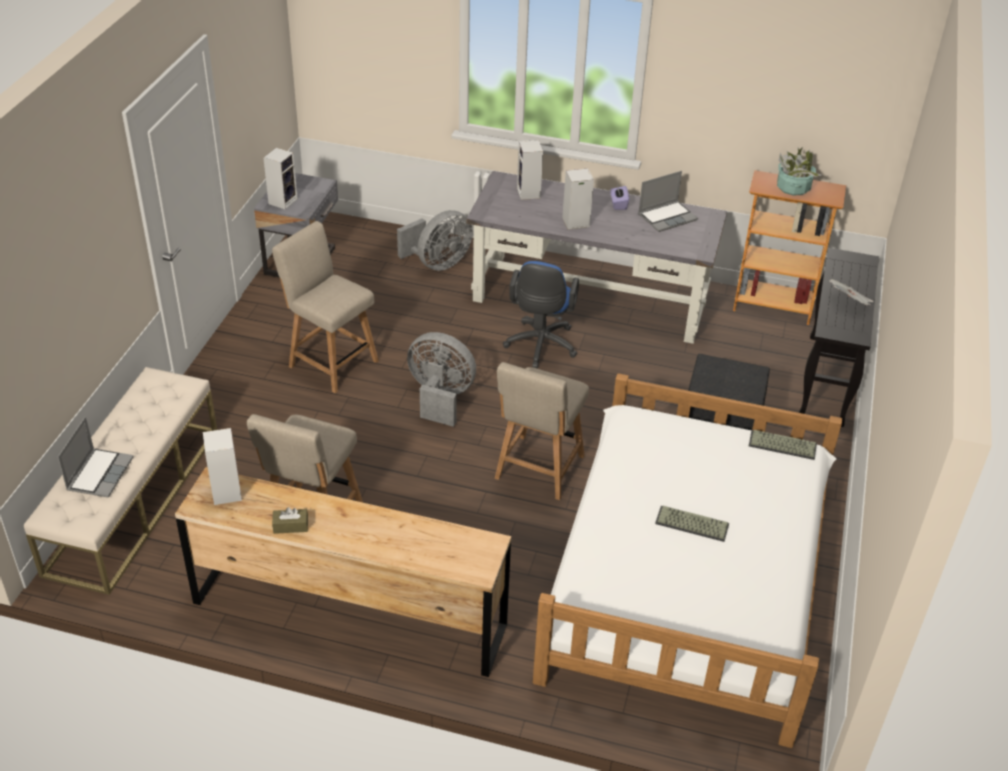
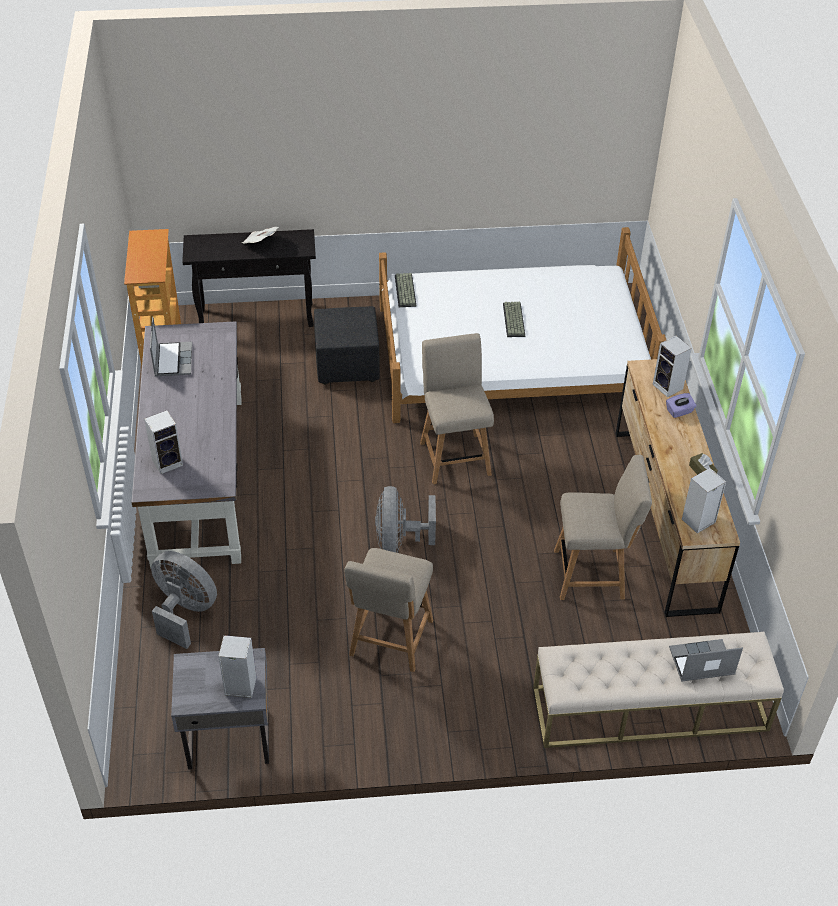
camera: 110 degrees left, 5 degrees up
(538, 470) = (454, 455): beige chair -> beige chair turned 105 degrees counterclockwise
(540, 347) = (293, 494): blue office chair -> none
(575, 223) = (210, 417): speaker -> speaker (668, 387)
(618, 204) = (163, 395): purple tissue box -> purple tissue box (679, 411)
(667, 217) = (172, 360): laptop -> laptop turned 45 degrees clockwise
(793, 187) = (147, 258): potted plant -> none

